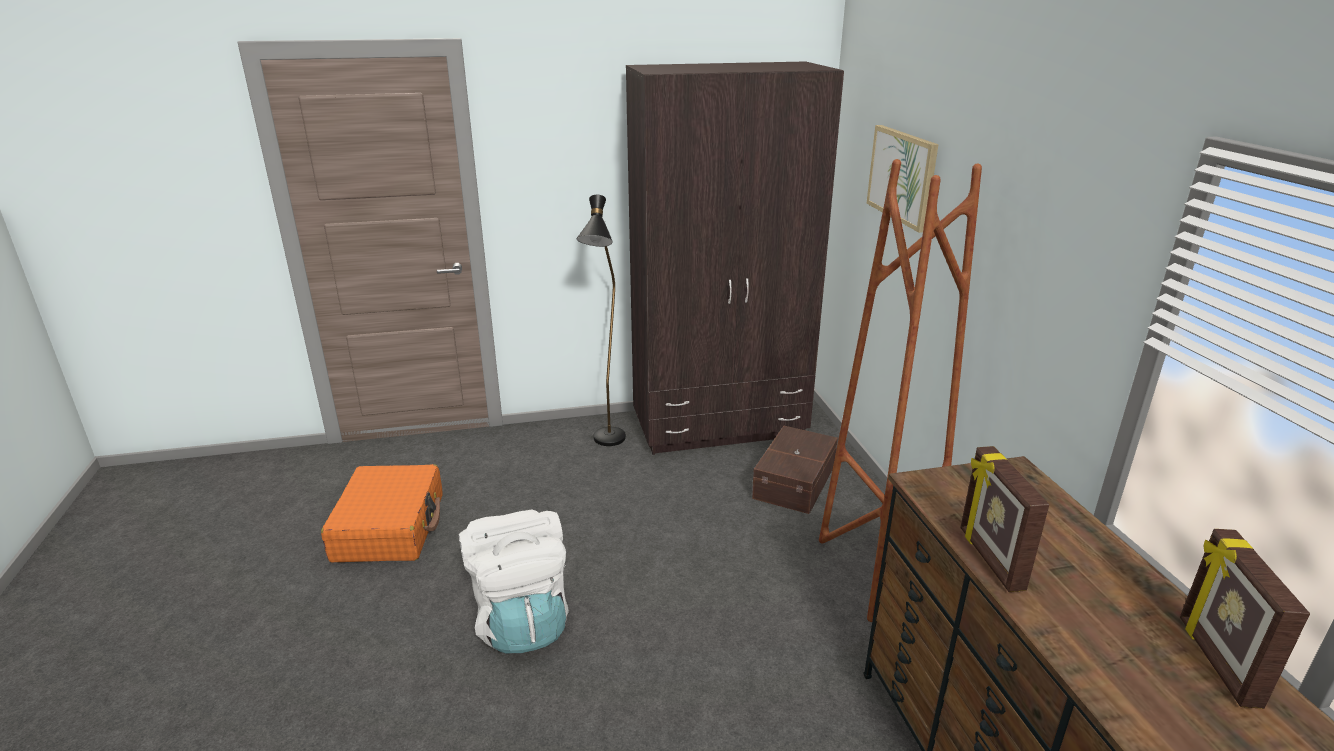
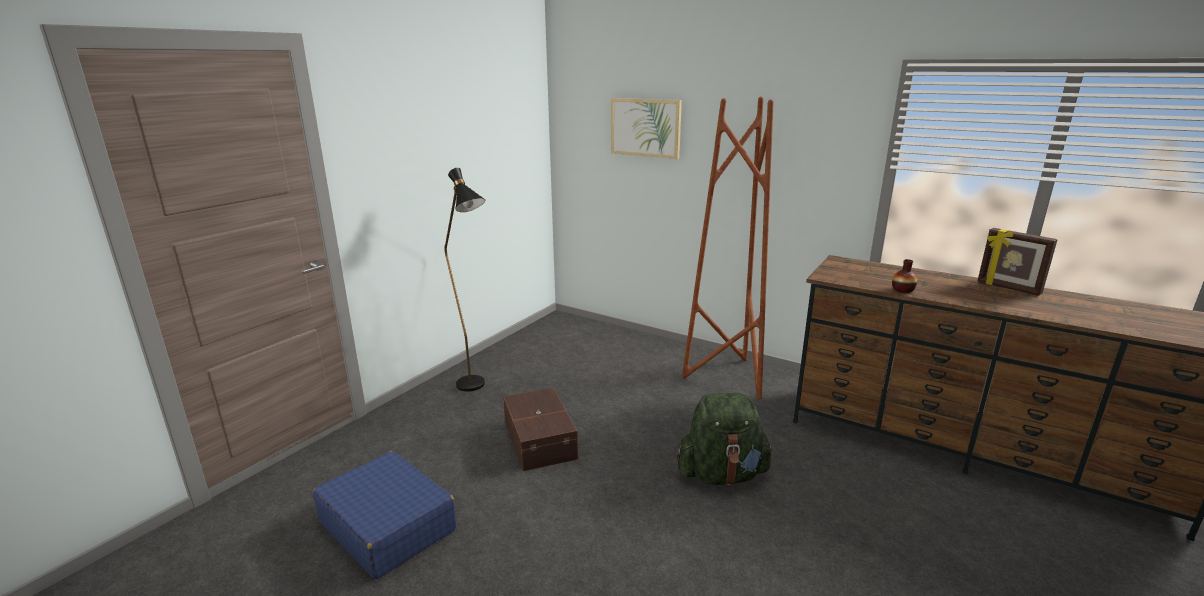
camera: 45 degrees left, 5 degrees down
(390, 527) = (387, 525): orange suitcase -> blue suitcase
(521, 620) = (596, 512): white backpack -> none
(680, 670) = (721, 474): none -> green backpack
(720, 426) = (534, 347): brown wardrobe -> none
(796, 481) = (624, 356): brown storage box -> brown storage box (541, 439)
(989, 559) = (902, 290): picture frame -> vase

